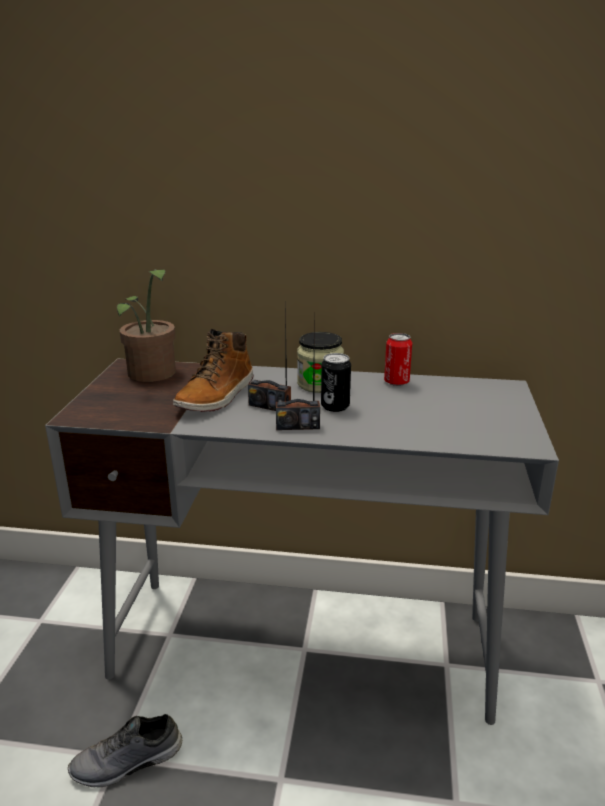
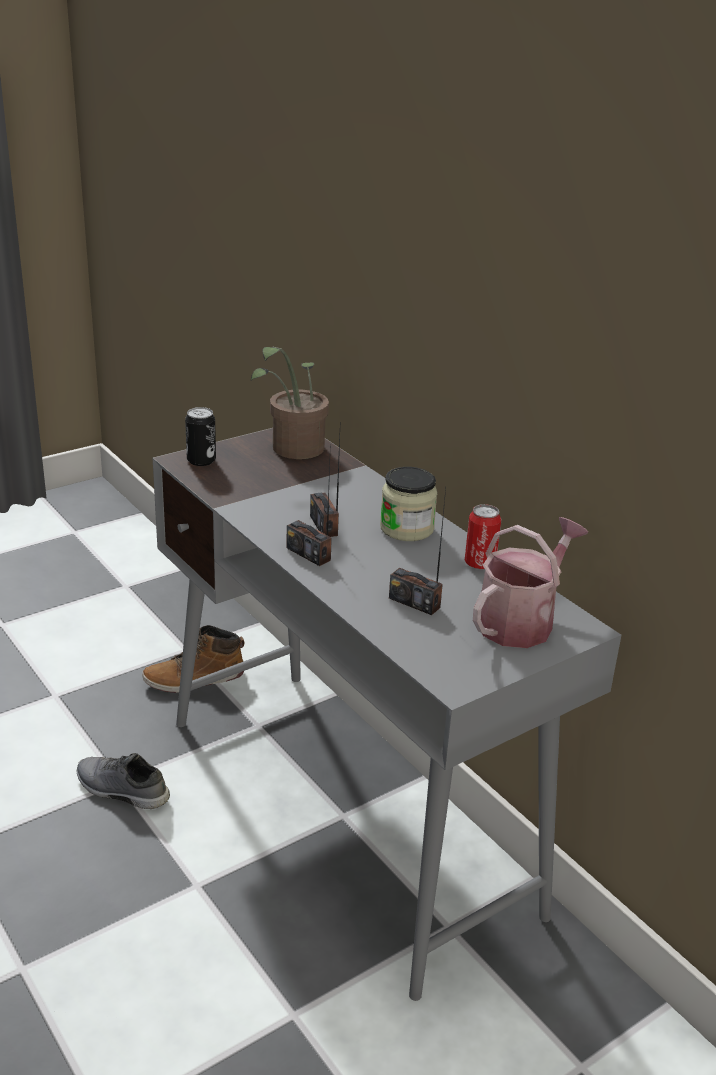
camera: 45 degrees right, 5 degrees up
(217, 396) = (304, 495): boot -> boot (194, 679)
(335, 406) = (373, 555): can -> can (201, 460)
(414, 418) = (414, 602): none -> radio
(478, 398) = (521, 620): none -> watering can

